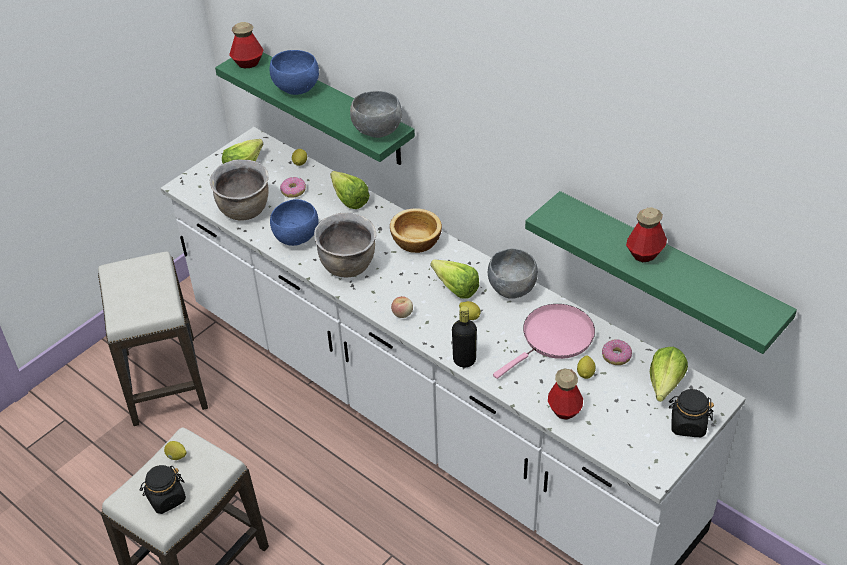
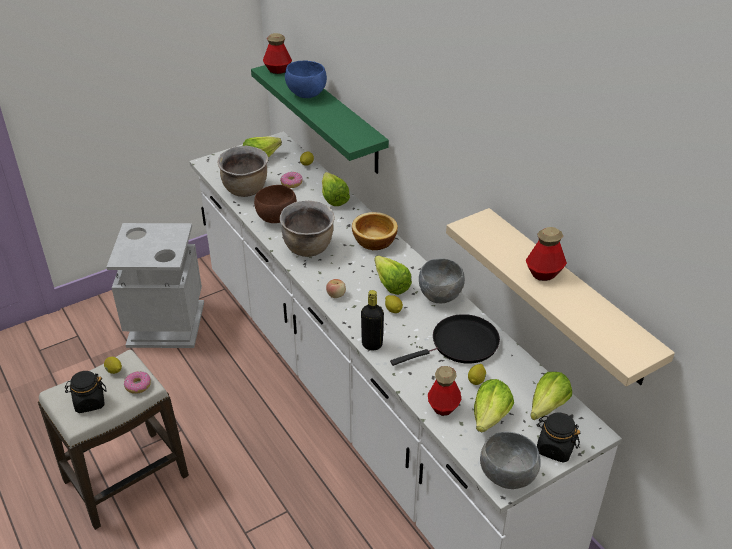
camera: 15 degrees right, 5 degrees down
(164, 380) = (165, 324): stool -> grey trash can
(297, 238) = (277, 219): blue bowl -> brown bowl
(377, 132) = (356, 136): grey bowl -> grey bowl (507, 477)
(554, 338) = (460, 344): pink frying pan -> black frying pan
(614, 408) = (490, 417): none -> lettuce
(616, 356) = (511, 372): donut -> donut (138, 386)
(668, 269) = (568, 296): green shelf -> beige shelf

